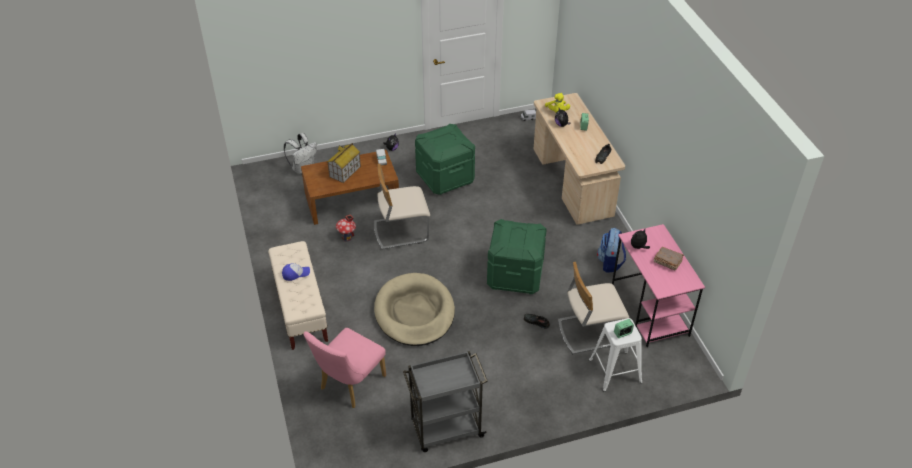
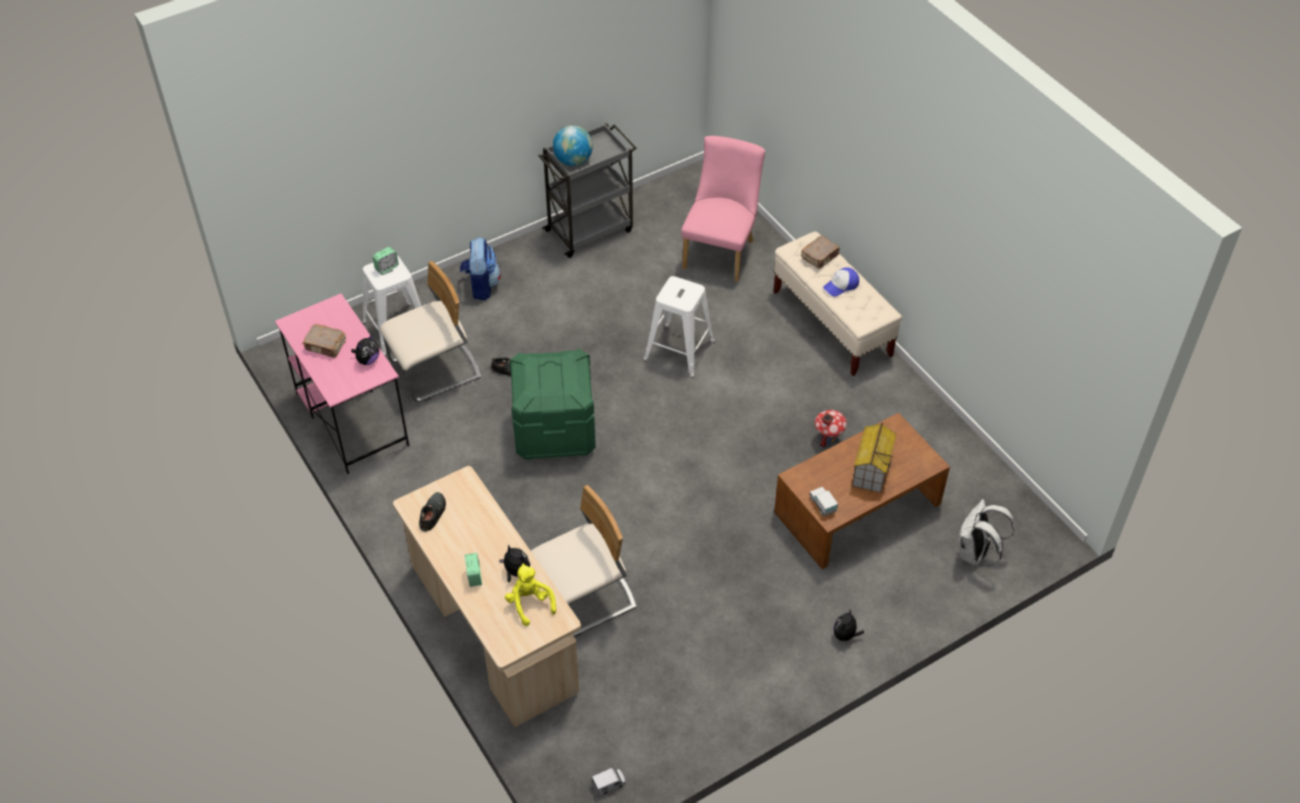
camera: 165 degrees right, 5 degrees up
(297, 297) = (820, 257): none -> brown book
(401, 231) = (752, 468): beige chair -> beige chair (584, 599)
(414, 312) = (678, 349): beige dog bed -> white stool
(445, 177) = (722, 589): green storage box -> none
(459, 372) = (573, 161): none -> globe
(610, 263) = (413, 482): backpack -> backpack (481, 286)

